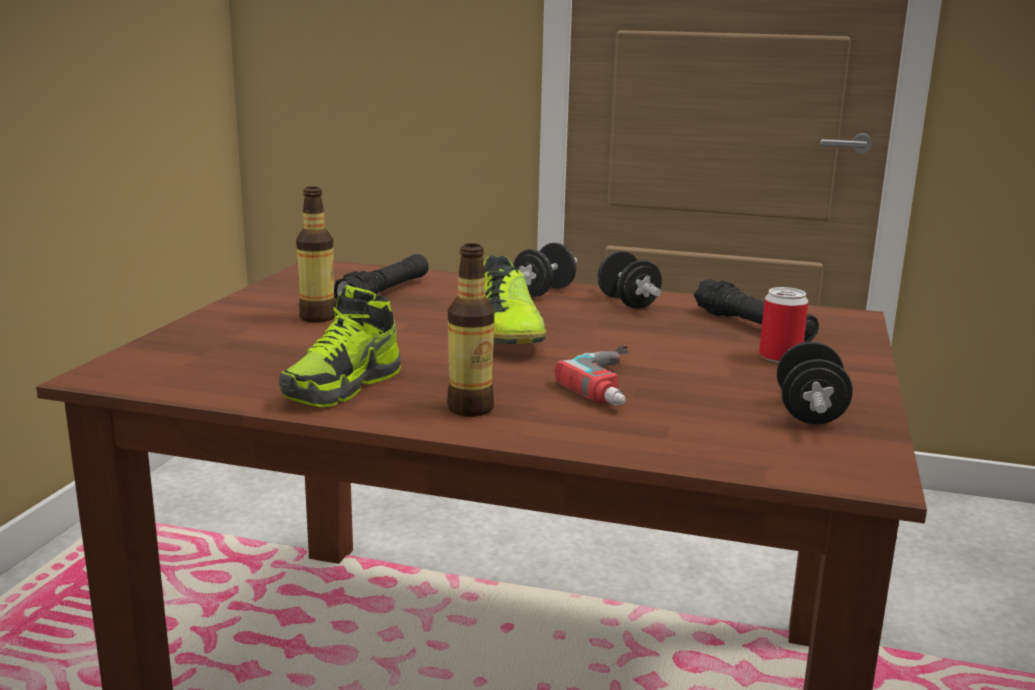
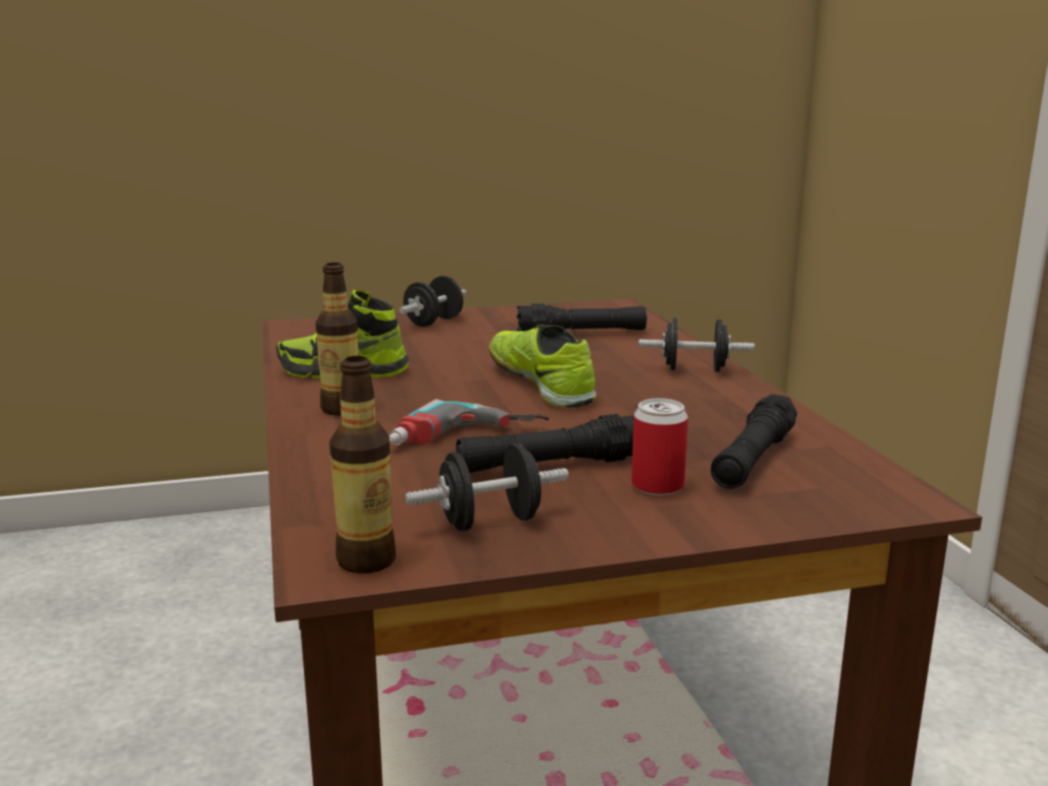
camera: 60 degrees right, 0 degrees up
(318, 317) = (486, 333): bottle -> bottle (366, 561)
(505, 334) = (541, 383): shoe -> shoe turned 105 degrees clockwise
(627, 302) = (726, 401): black dumbbell -> black dumbbell (434, 322)
(709, 373) = (550, 465): none -> black flashlight

